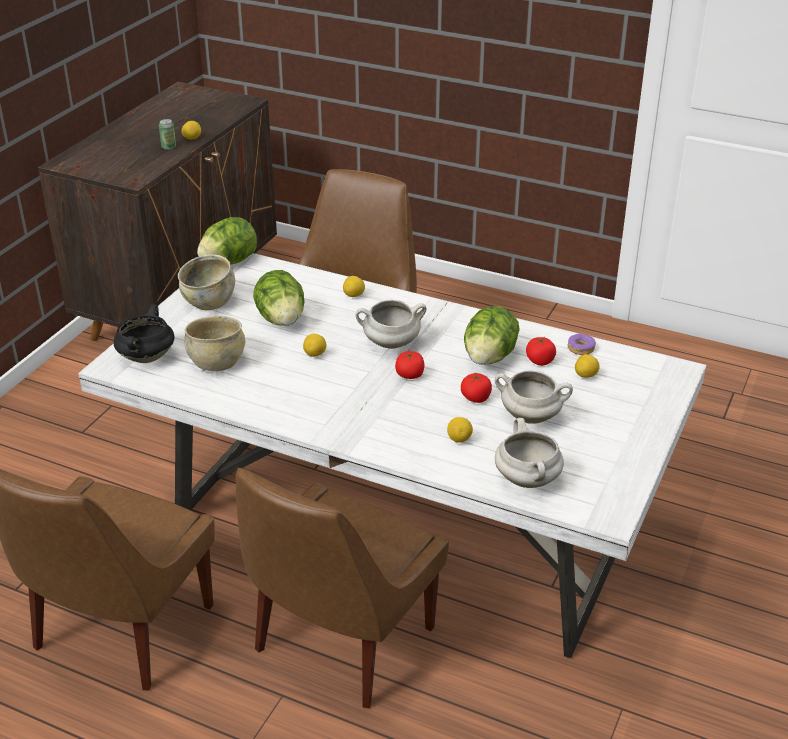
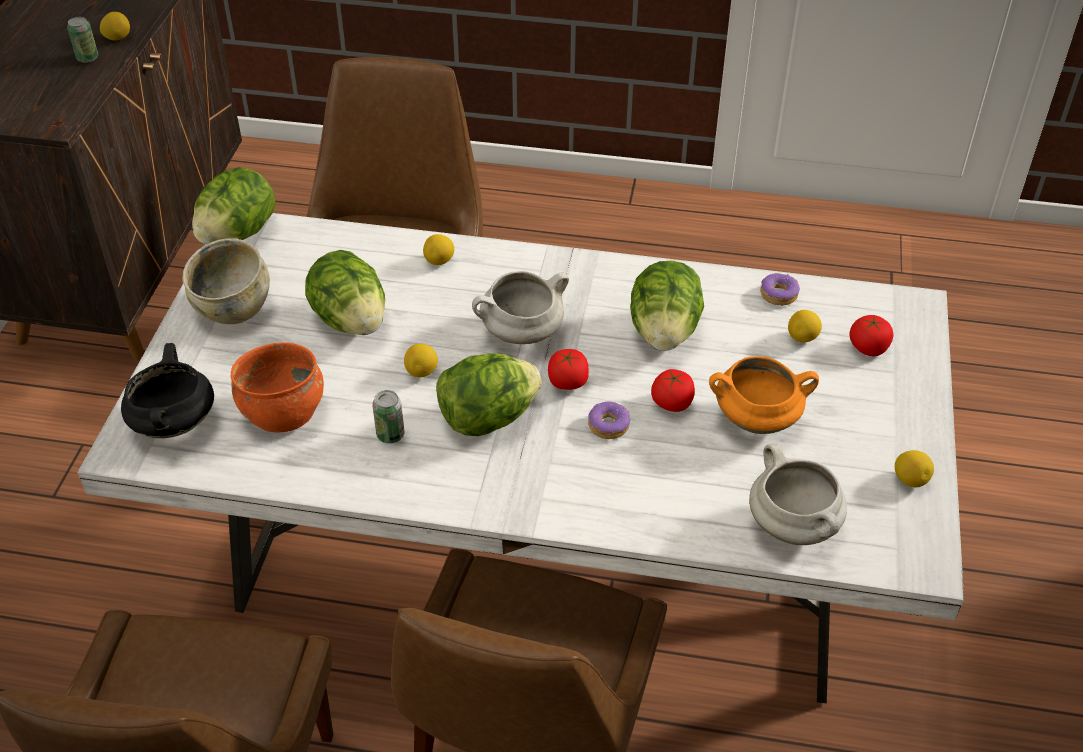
camera: 15 degrees left, 10 degrees up
(217, 362) = (283, 412): beige bowl -> orange bowl
(280, 385) = (390, 435): none -> can
(347, 386) = (487, 418): none -> lettuce
(426, 403) = (608, 425): none -> donut
(459, 439) = (676, 477): lemon -> lemon (910, 480)
(531, 416) = (757, 419): white cooking pot -> orange cooking pot
(540, 361) = (733, 325): tomato -> tomato (868, 348)

